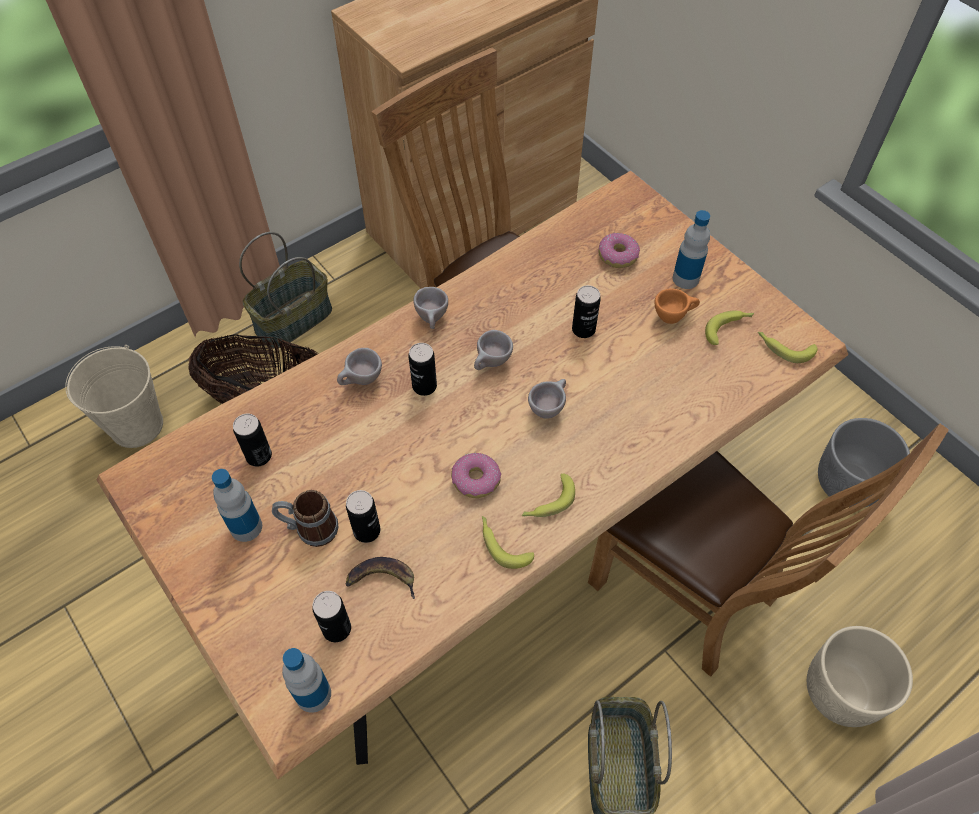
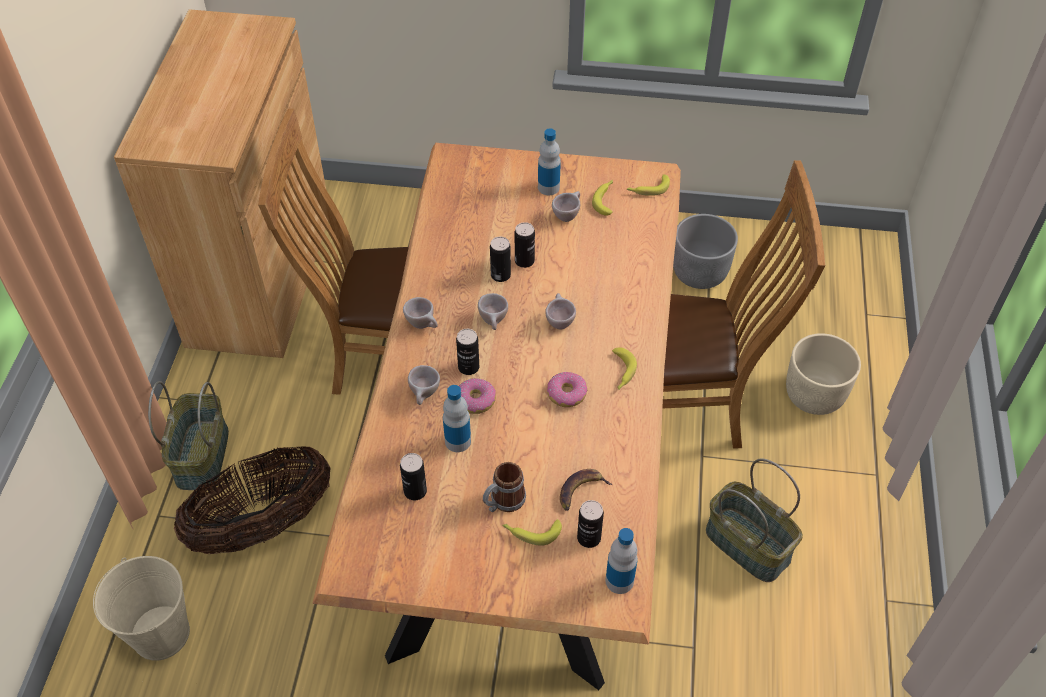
camera: 45 degrees left, 5 degrees down
(246, 527) = (462, 535): bottle -> bottle (458, 441)
(367, 531) = (539, 474): can -> can (500, 275)
(502, 544) = (624, 415): banana -> banana (531, 532)
(618, 256) = (492, 202): donut -> donut (476, 400)
(673, 317) = (567, 215): orange cup -> beige cup

